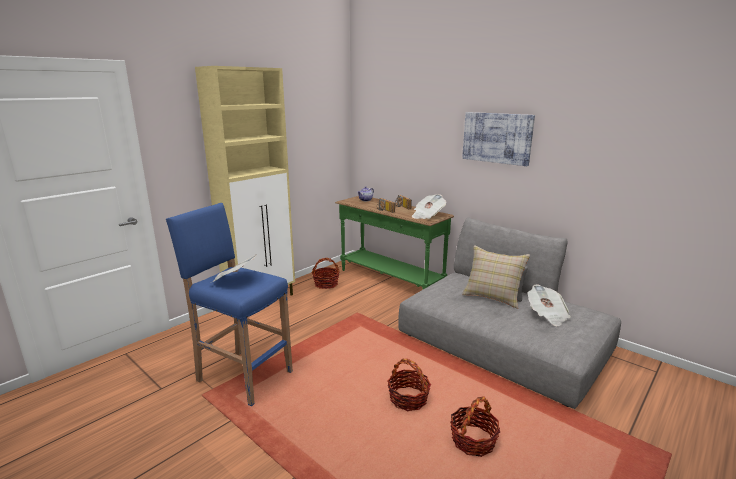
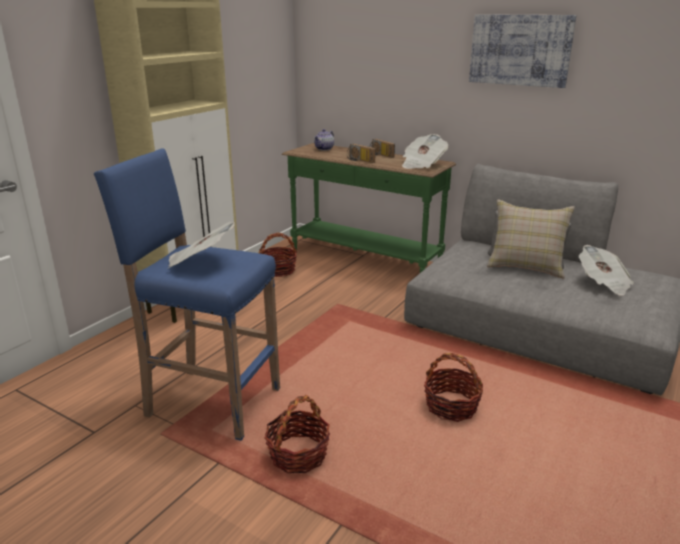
camera: 10 degrees left, 5 degrees up
(473, 441) = (554, 448): basket -> basket (298, 455)

